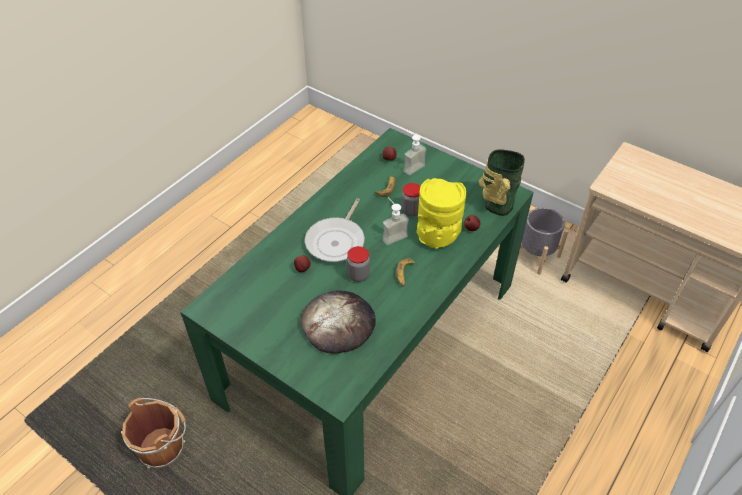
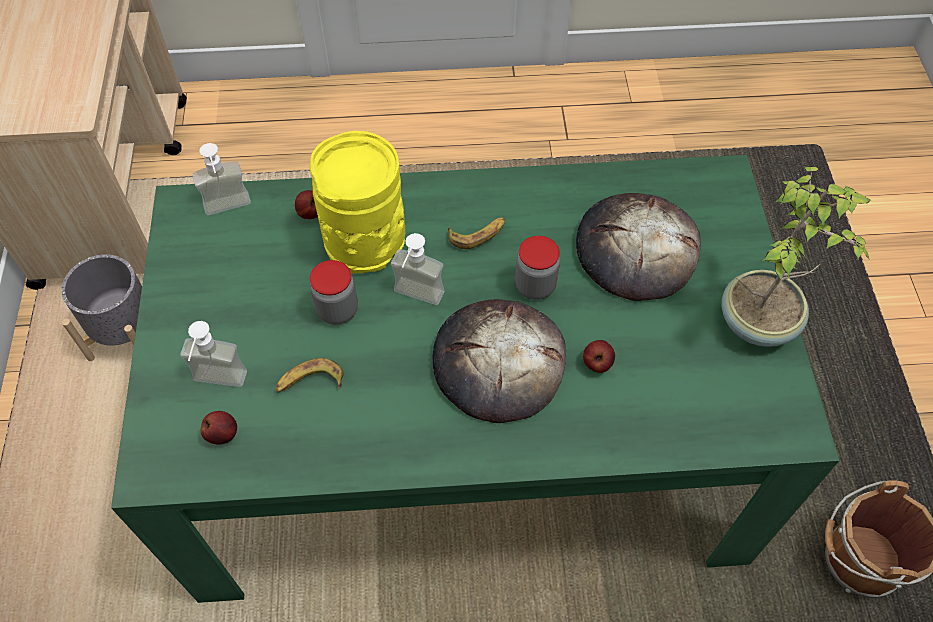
camera: 130 degrees left, 10 degrees up
(256, 338) = (759, 322): none -> potted plant
(337, 241) = (498, 362): frying pan -> bread
(497, 205) = (229, 211): vase -> soap dispenser

